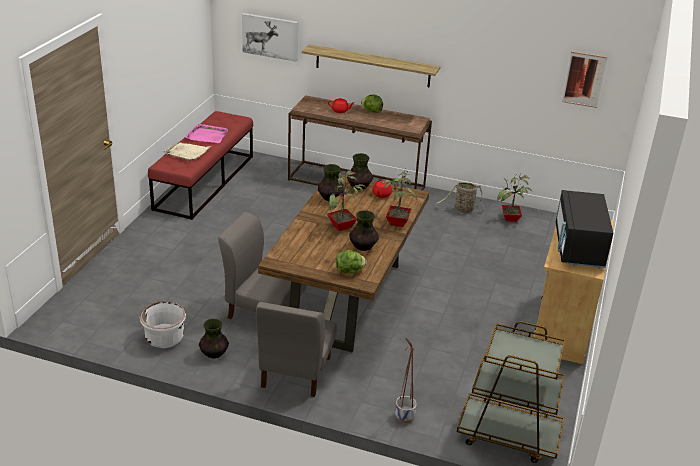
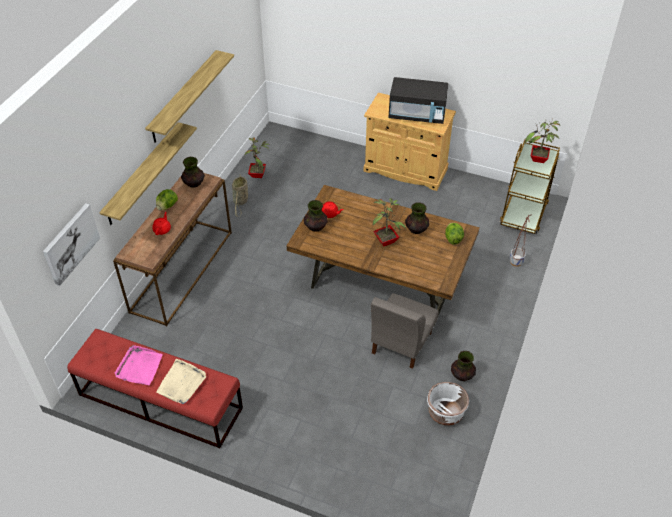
camera: 85 degrees left, 15 degrees up
(295, 372) = (478, 321): grey chair -> none
(330, 198) = (337, 247): vase -> vase (194, 183)
(396, 222) = (376, 208): potted plant -> potted plant (538, 160)
(460, 51) = (184, 96): none -> shelf
(584, 79) = (240, 41): picture -> none

